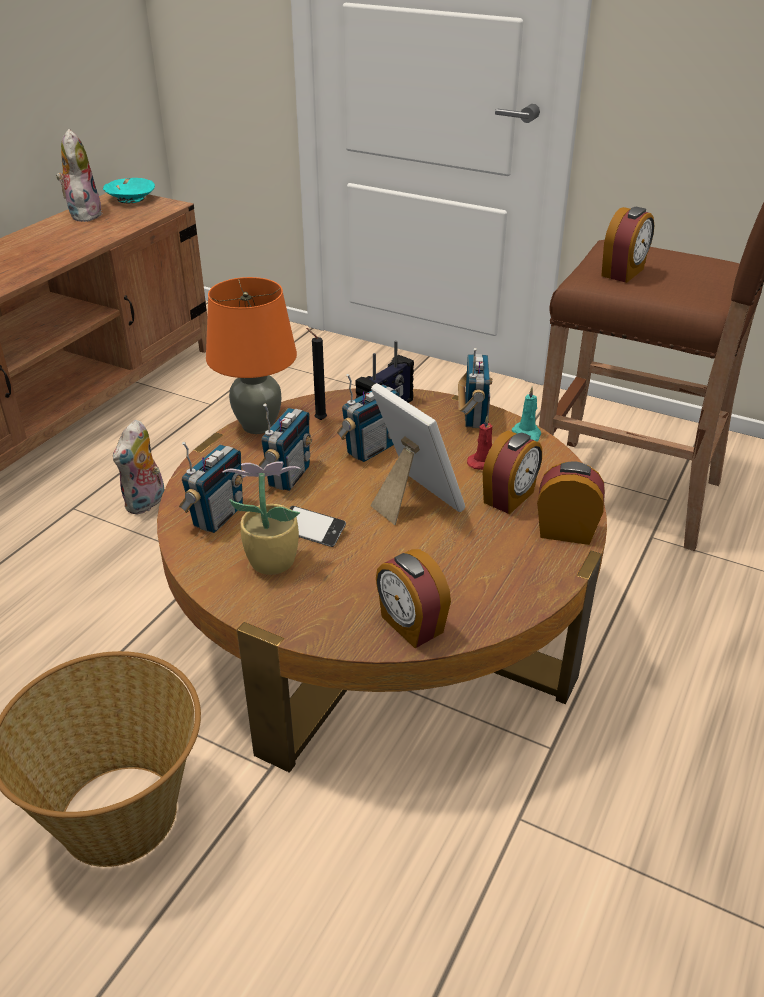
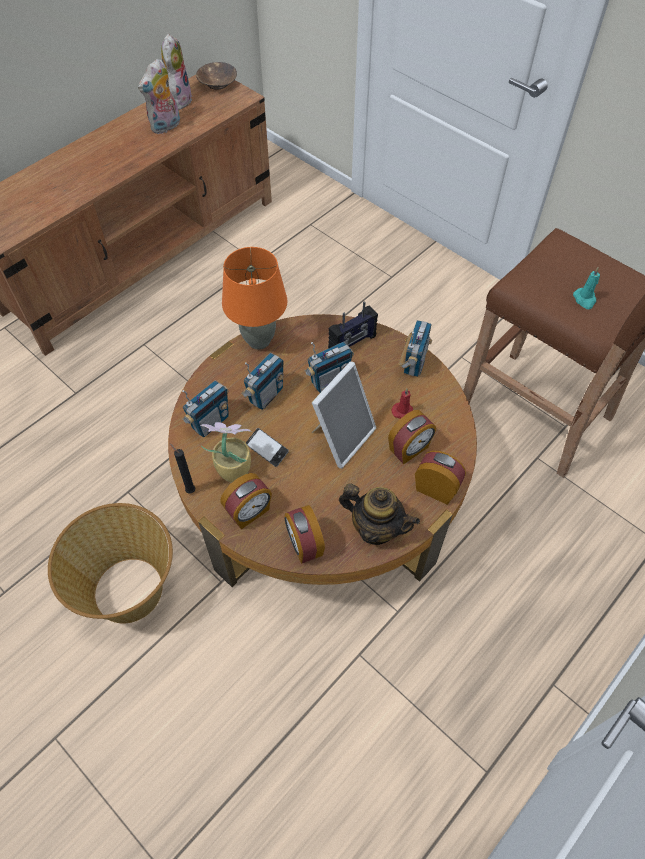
camera: 15 degrees right, 20 degrees up
(130, 198) = (217, 83): turquoise bowl -> brown bowl
(146, 503) = (192, 350): plush toy -> plush toy (166, 127)
(319, 419) = (302, 343): black candle -> black candle (189, 490)
(412, 501) = (341, 437): picture frame -> picture frame turned 60 degrees clockwise
(505, 587) = (376, 527): none -> teapot
(527, 434) = (446, 389): turquoise candle -> turquoise candle (584, 299)
(623, 273) = (552, 281): alarm clock -> alarm clock (249, 512)

